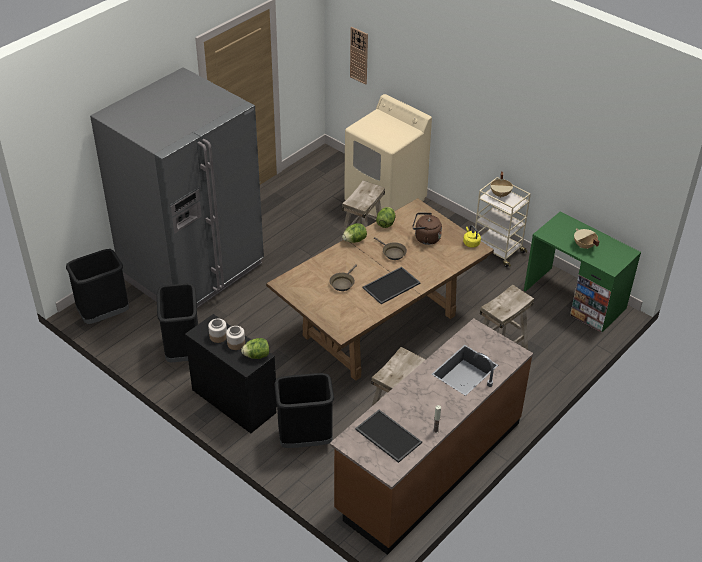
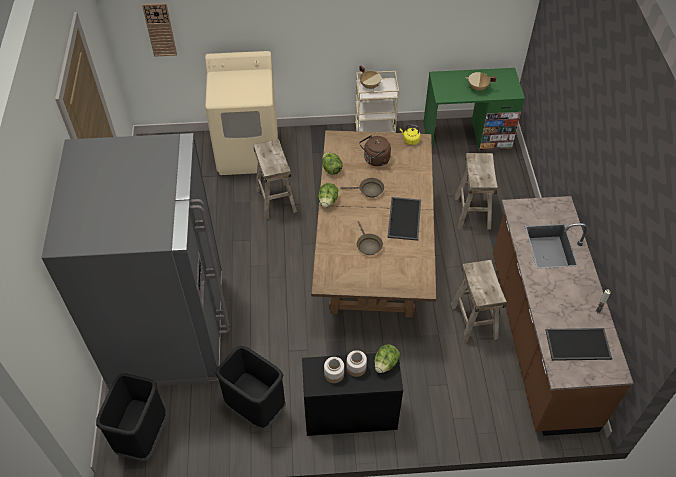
camera: 45 degrees left, 10 degrees up
(305, 439) = (440, 397): black trash can -> none

